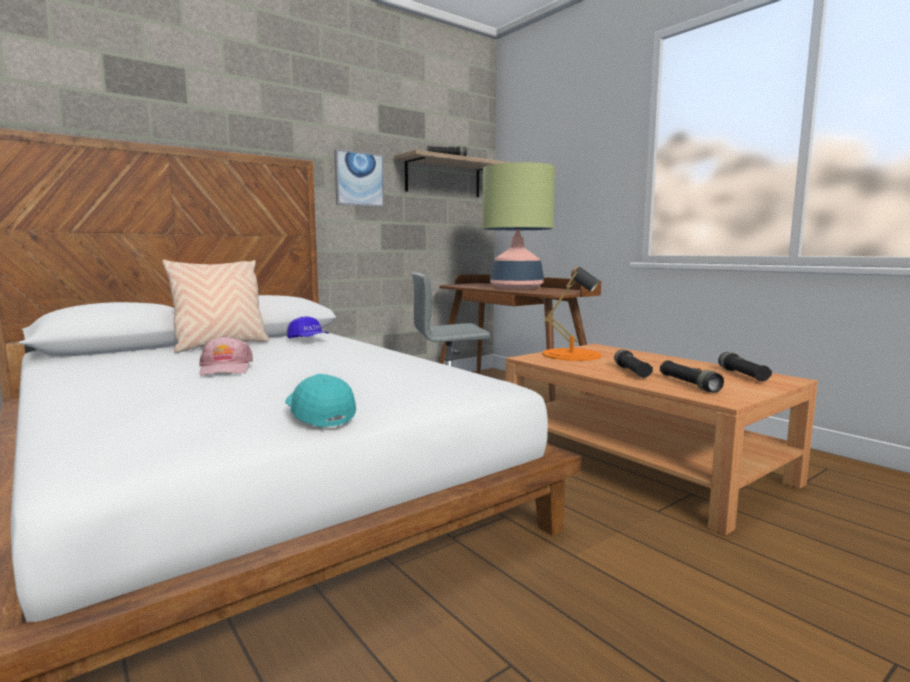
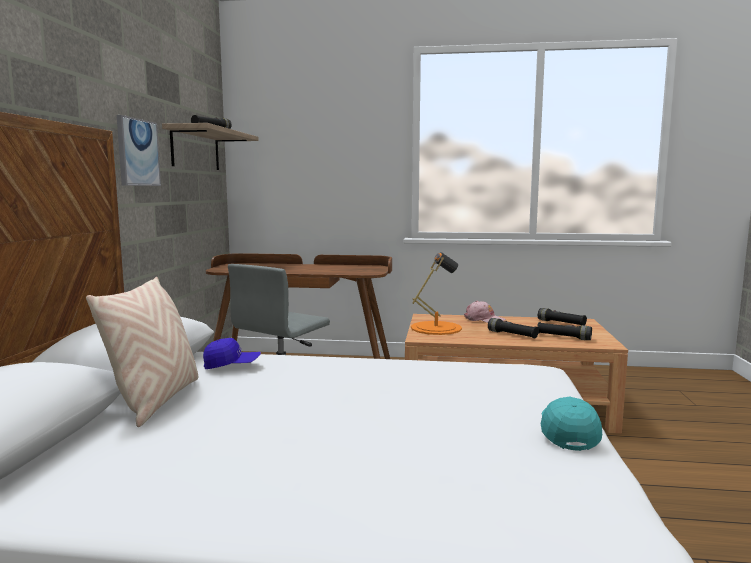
camera: 45 degrees left, 0 degrees up
(225, 369) = (326, 423): pink cap -> pink cap (484, 320)
(319, 415) = (567, 433): turquoise cap -> turquoise cap turned 90 degrees clockwise
(516, 288) = (303, 268): table lamp -> none

